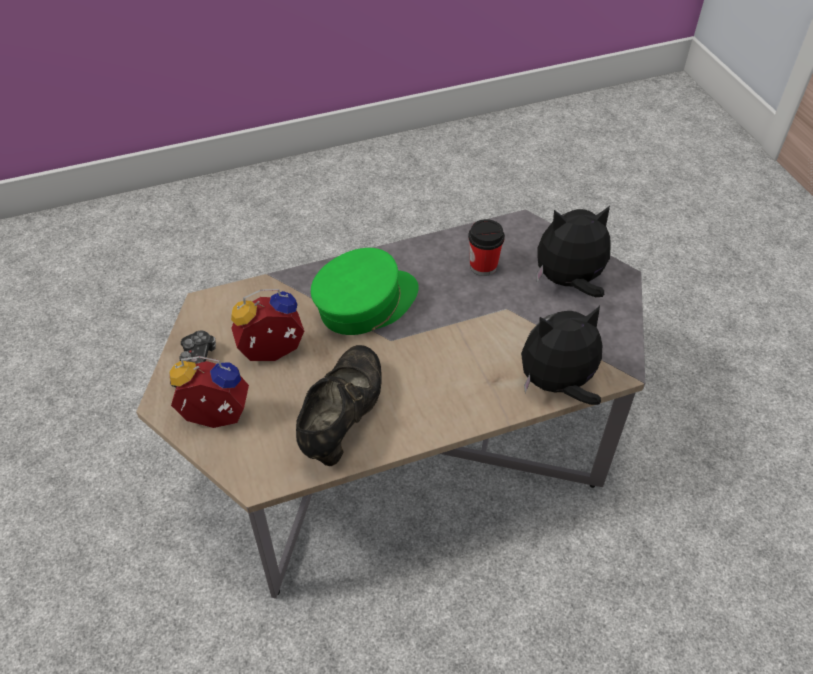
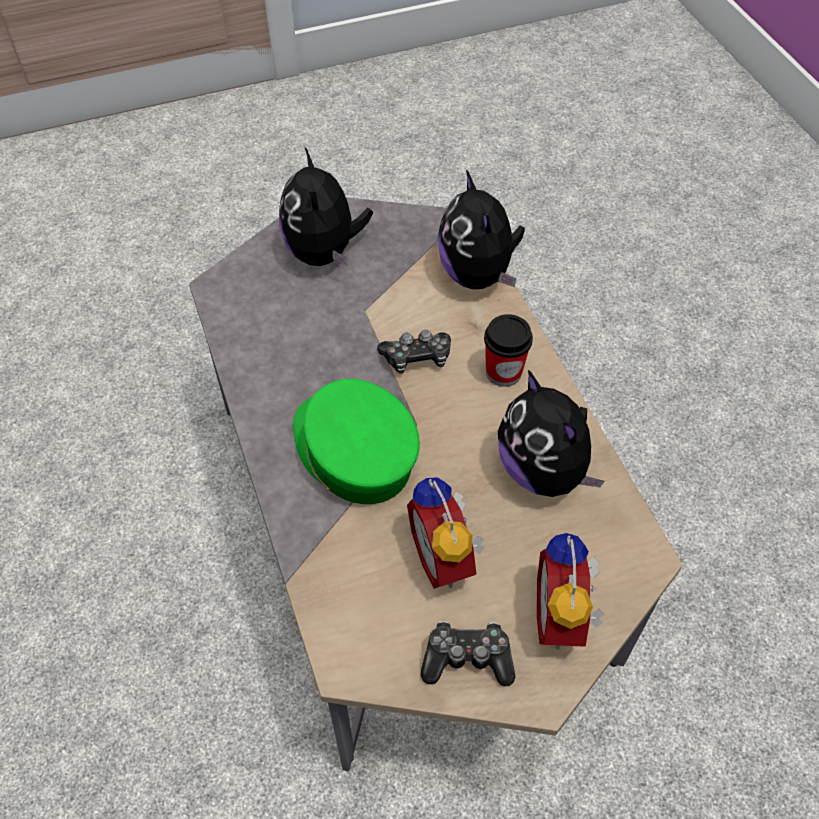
camera: 90 degrees left, 5 degrees up
(342, 418) = (543, 470): black shoe -> plush toy
(457, 340) = (417, 358): none -> game controller
(483, 266) = (292, 328): cup -> cup (503, 372)

